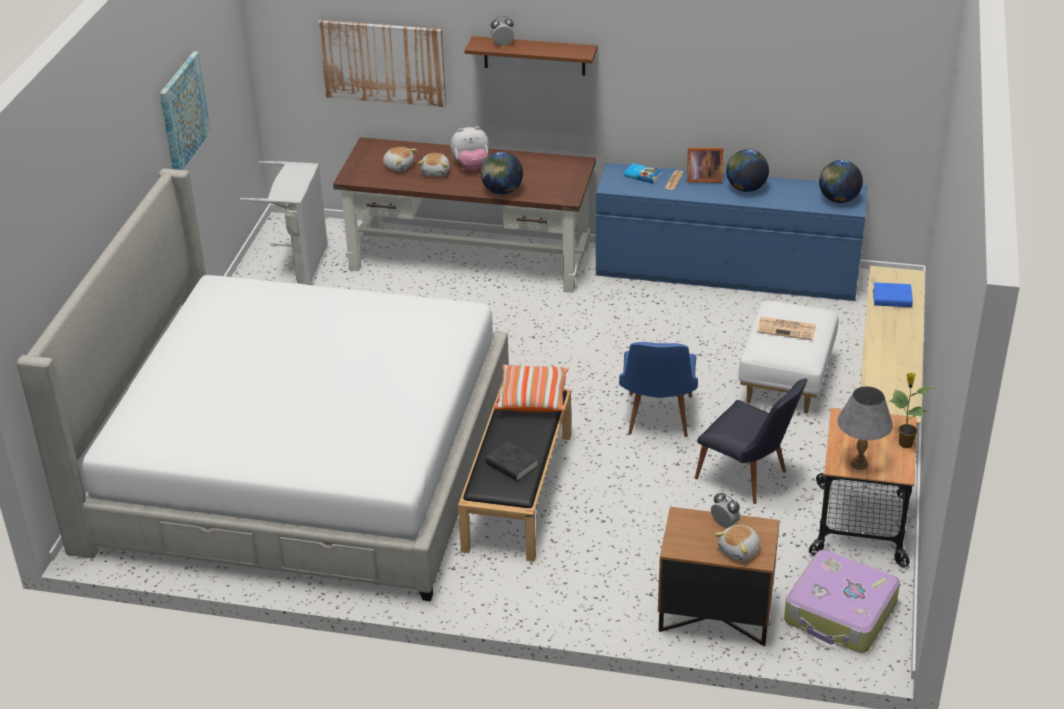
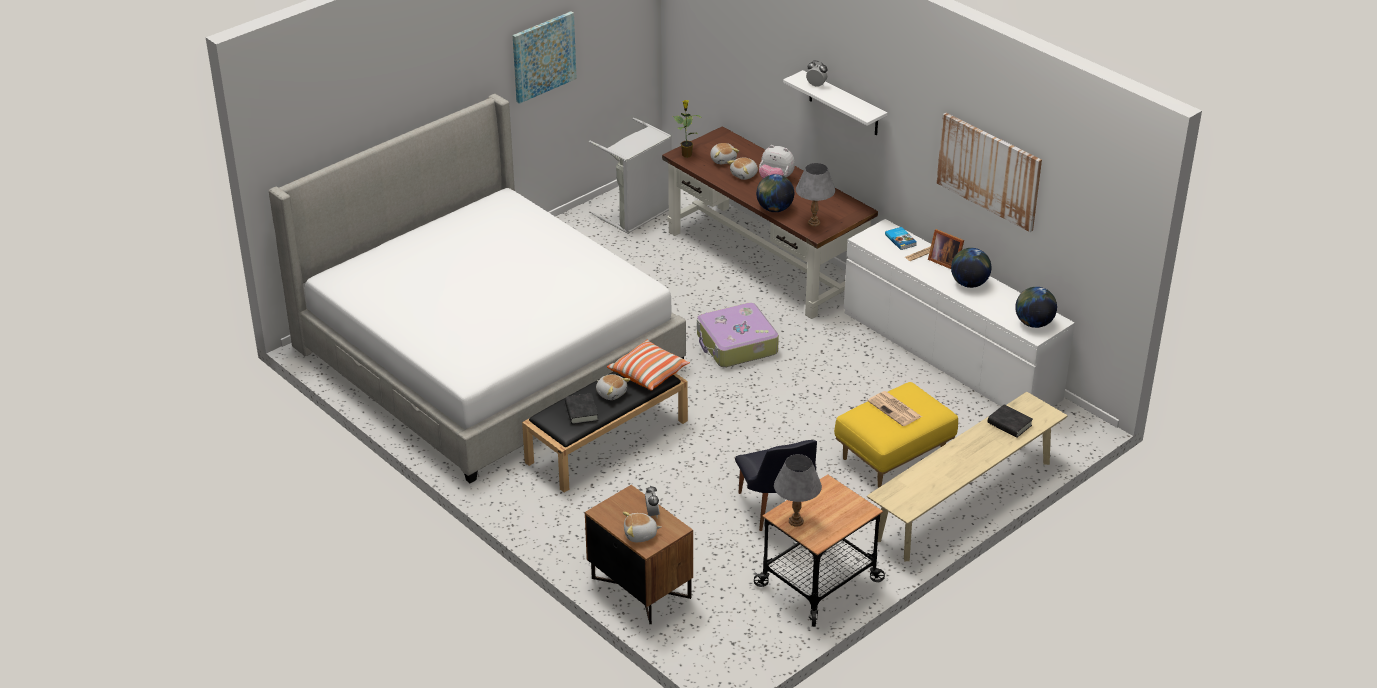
camera: 35 degrees right, 0 degrees up
(383, 62) = (743, 69): picture -> picture (989, 171)
(519, 433) = (611, 393): none -> plush toy
(534, 56) = (843, 104): brown shelf -> white shelf
(552, 189) = (814, 222): none -> grey table lamp
(657, 420) = (761, 440): blue chair -> none
(726, 273) = (950, 355): blue dresser -> white dresser
(786, 381) = (893, 457): white ottoman -> yellow ottoman
(840, 613) = (728, 632): suitcase -> suitcase (736, 345)
(892, 298) = (1009, 424): blue book -> black book
(904, 443) = (848, 524): potted plant -> potted plant (686, 154)

